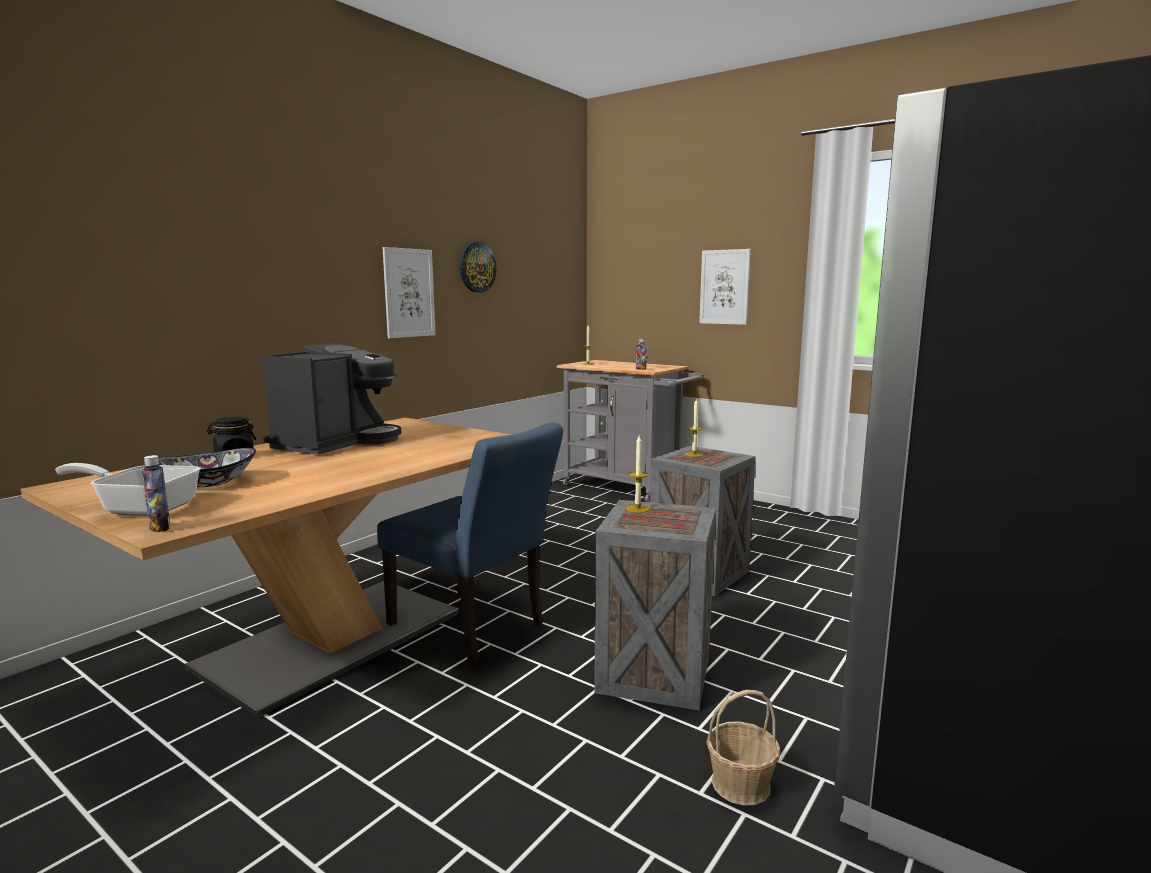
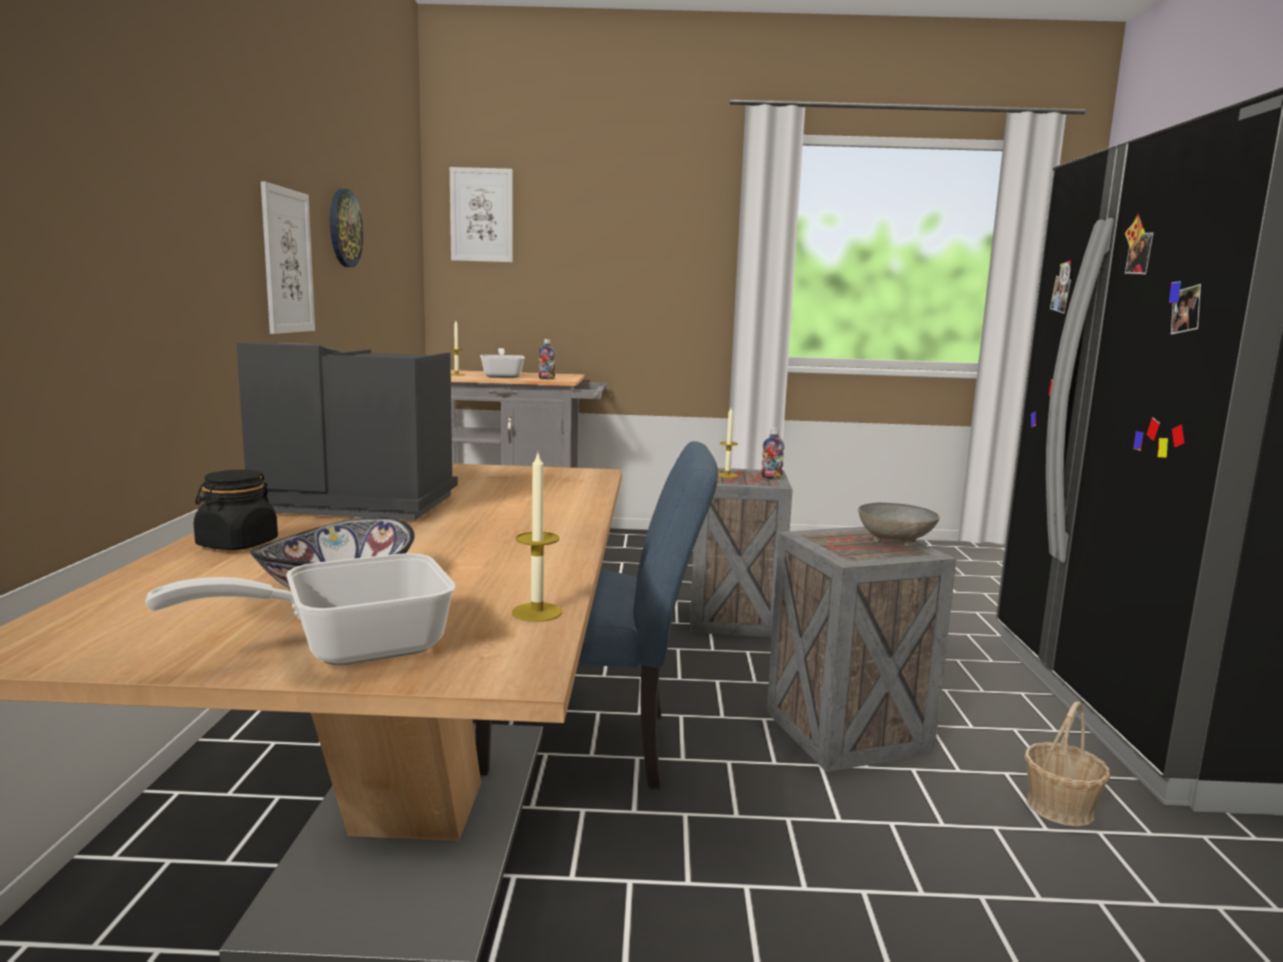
camera: 35 degrees left, 0 degrees up
(160, 528) = (493, 666): bottle -> bottle (771, 478)
(337, 442) = (353, 502): coffee machine -> coffee machine turned 75 degrees counterclockwise
(616, 366) = (503, 376): none -> frying pan
(637, 509) = (821, 538): candle -> candle (537, 612)
(683, 522) = (893, 544): none -> grey bowl
(724, 287) = (629, 276): picture -> picture (481, 215)

